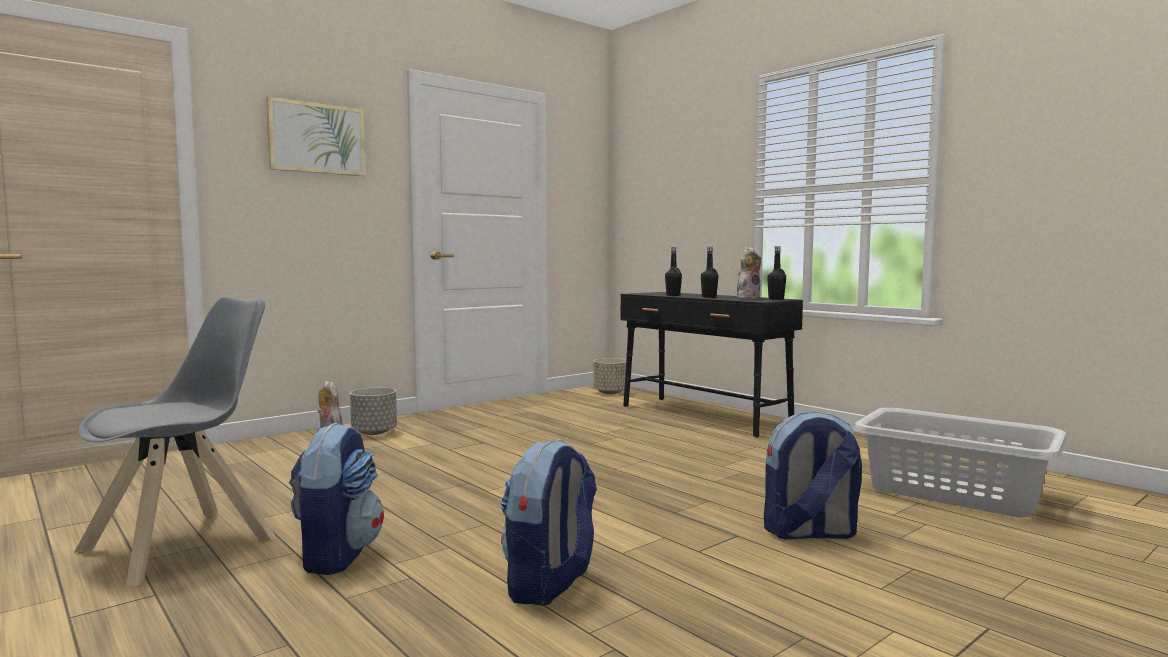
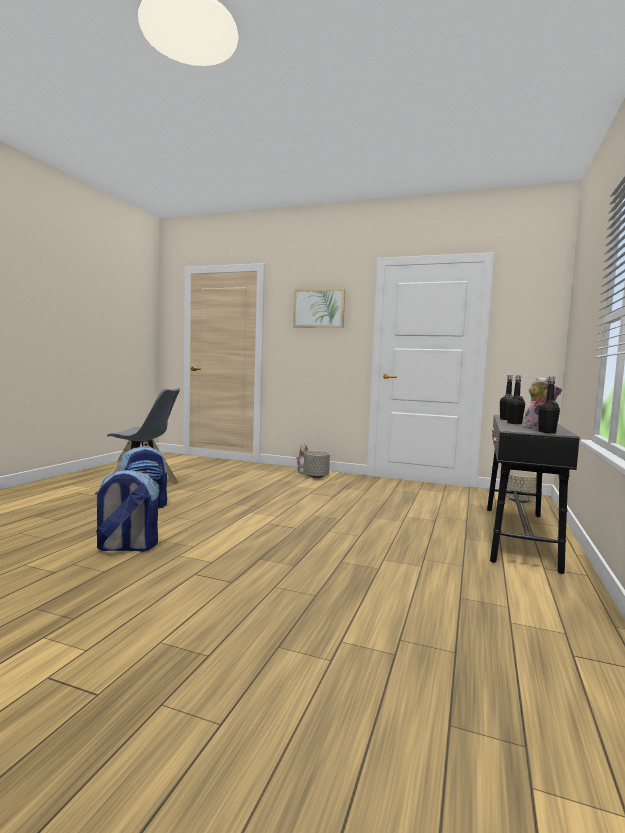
camera: 60 degrees right, 0 degrees up
(809, 533) = (257, 606): backpack -> none
(954, 492) = (461, 678): grey laundry basket -> none

